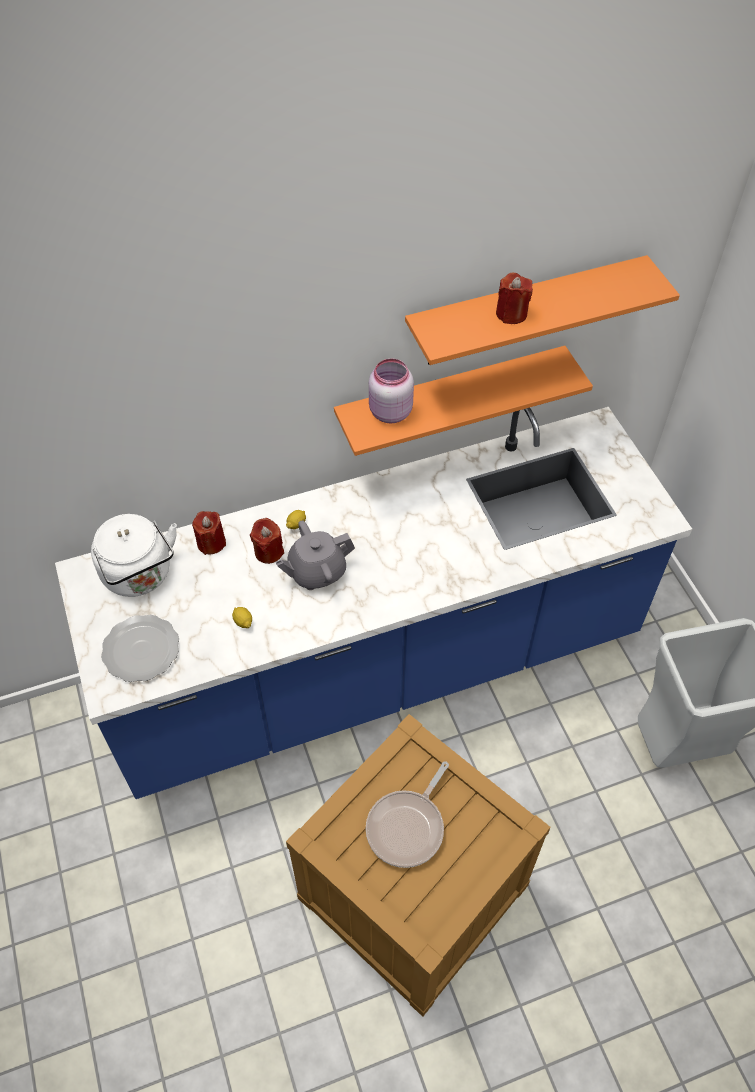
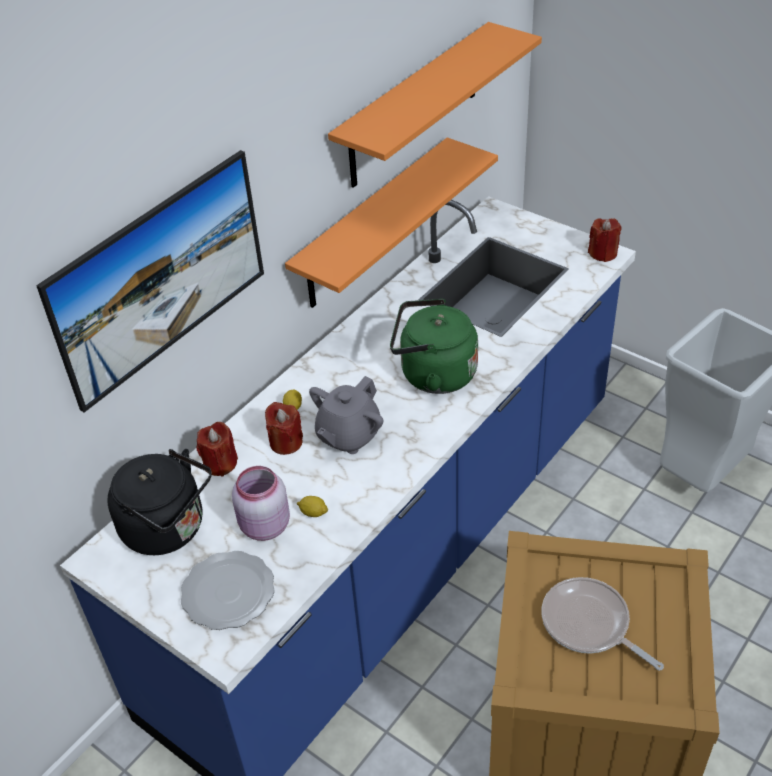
camera: 30 degrees left, 10 degrees down
(140, 576) = (169, 529): white kettle -> black kettle
(195, 412) = (169, 308): none -> picture
(389, 412) = (342, 245): pink jar -> pink jar (264, 527)
(408, 827) = (589, 624): frying pan -> frying pan turned 135 degrees clockwise
(422, 554) = (433, 374): none -> green kettle
(511, 314) = (420, 97): red candle -> red candle (603, 253)

